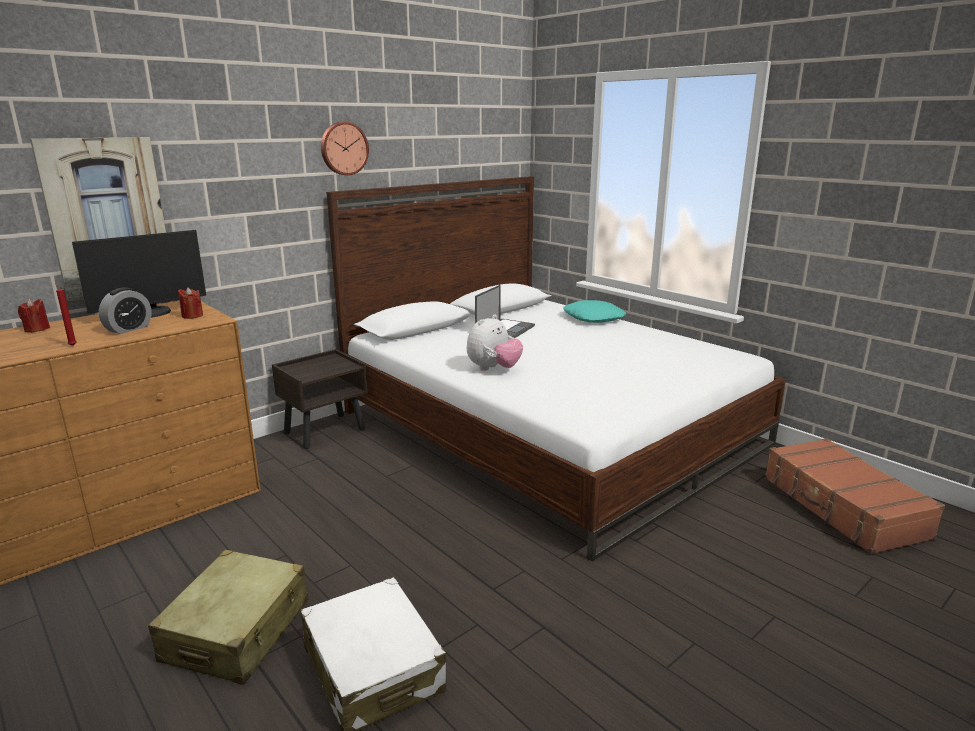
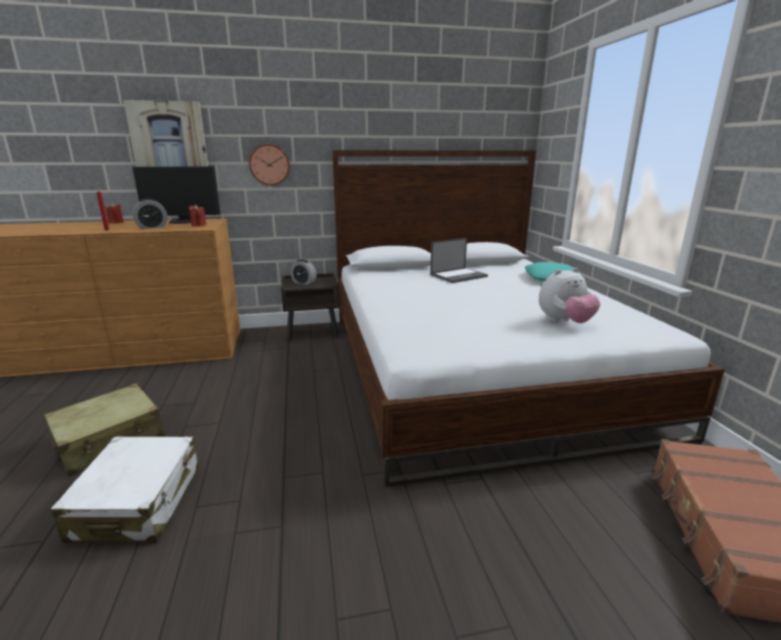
camera: 30 degrees right, 0 degrees up
(313, 369) = (304, 283): none -> alarm clock
(343, 148) = (350, 117): wall clock -> wall clock (269, 164)
(493, 369) = (402, 299): plush toy -> plush toy (564, 322)

